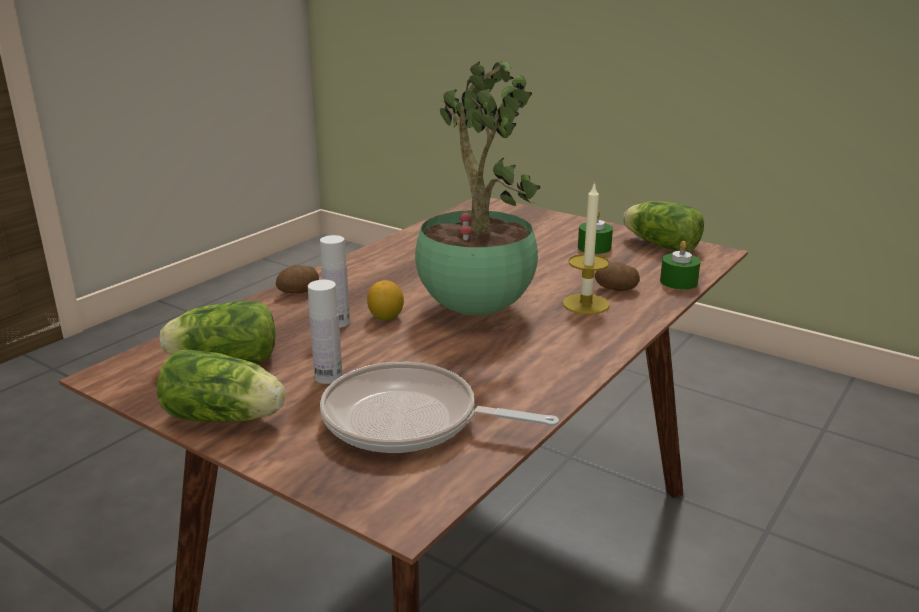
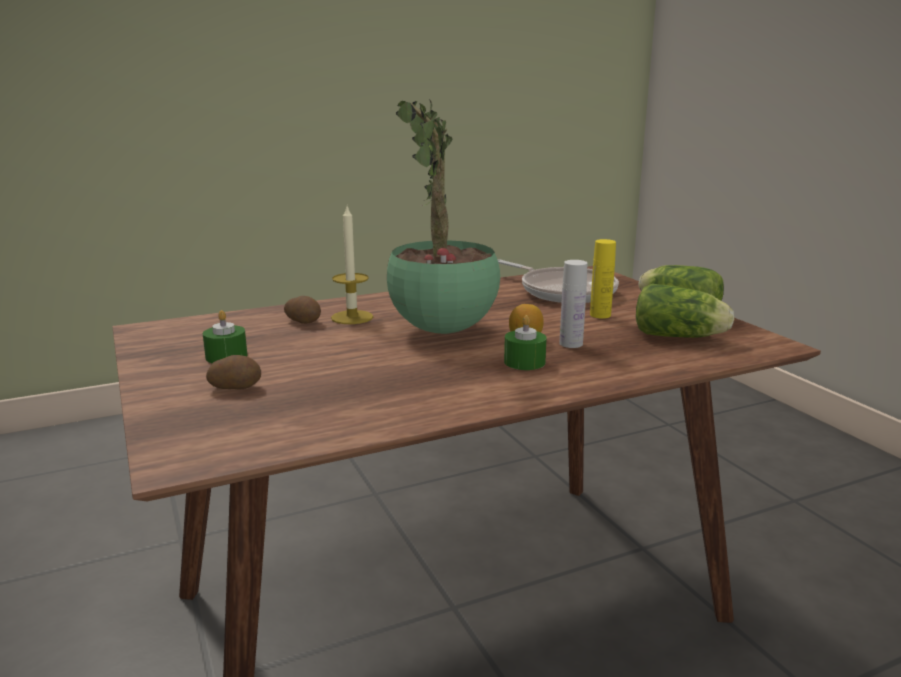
camera: 150 degrees left, 5 degrees down
(299, 291) = (593, 377): potato -> potato (235, 387)
(328, 377) = (600, 315): white bottle -> yellow bottle
(659, 244) = (161, 346): lettuce -> none
(678, 282) = (245, 316): green candle -> green candle (524, 362)

